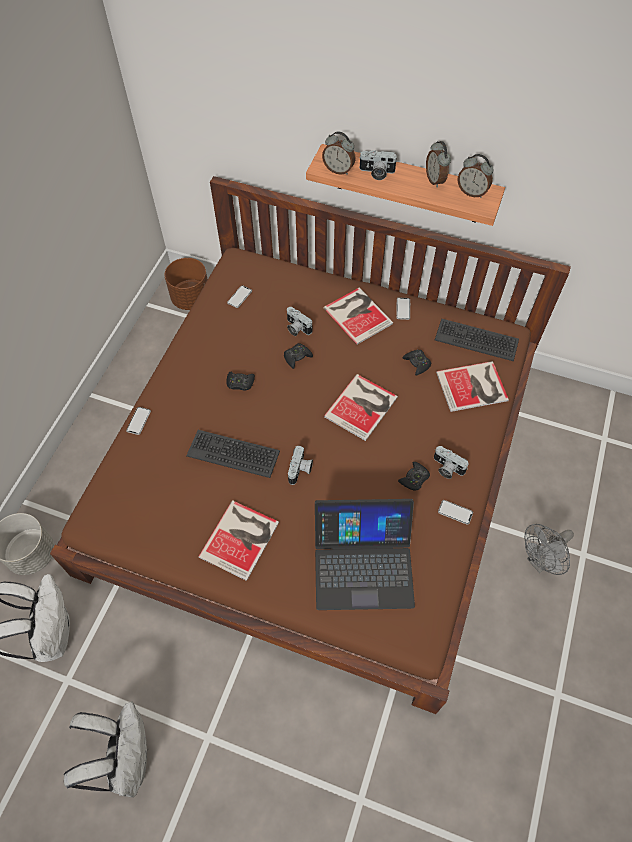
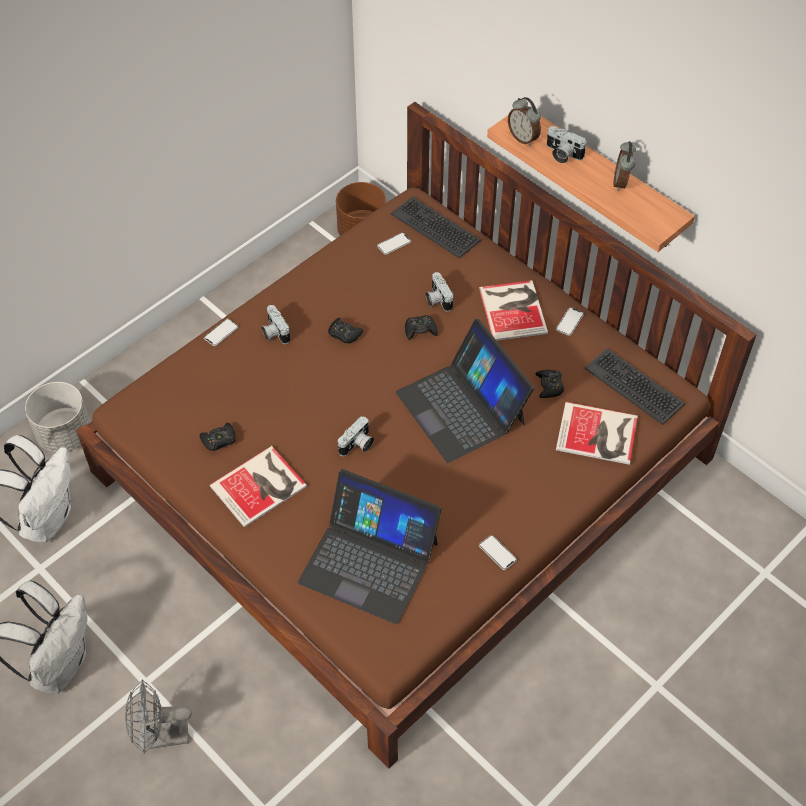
camera: 25 degrees right, 5 degrees down
(233, 453) = (298, 401): keyboard -> keyboard (436, 227)
(363, 406) = (461, 407): book -> laptop
(414, 478) = (473, 502): black game controller -> black game controller (219, 440)
(446, 468) = (515, 505): camera -> camera (274, 332)
(472, 192) = (653, 209): alarm clock -> none
(540, 561) = (600, 671): grey fan -> grey fan (160, 737)

